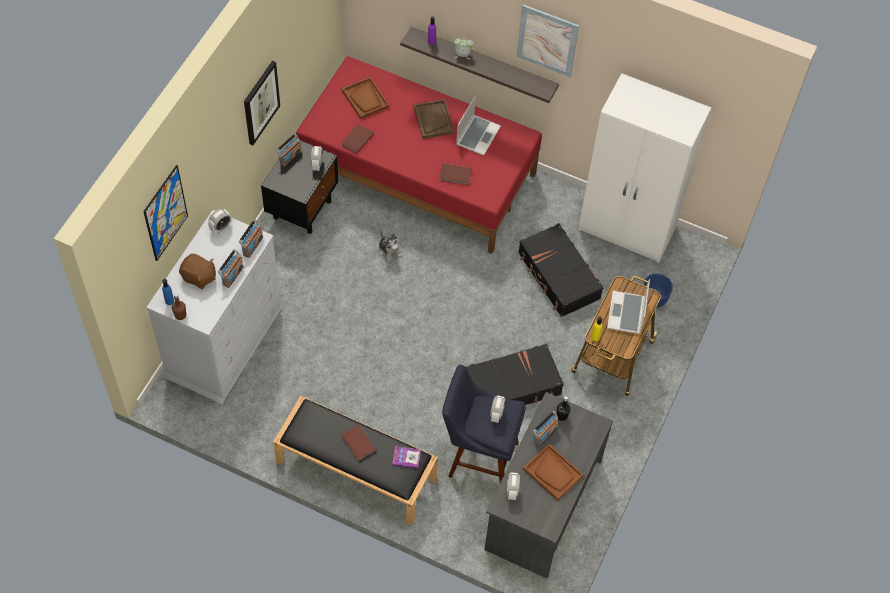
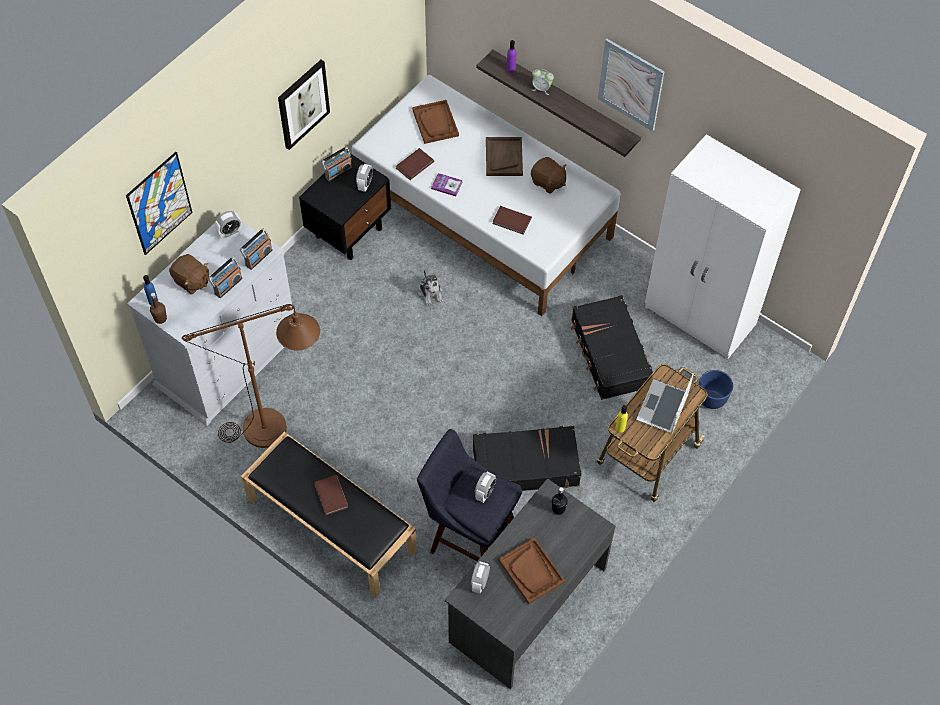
camera: 15 degrees right, 0 degrees up
(285, 394) = (277, 427): none -> brown floor lamp
(406, 457) = (379, 522): book -> book (447, 185)
(417, 172) = (483, 214): red bed -> white bed
(477, 135) = (548, 182): laptop -> brown plush toy
(544, 435) = (533, 526): radio -> none

